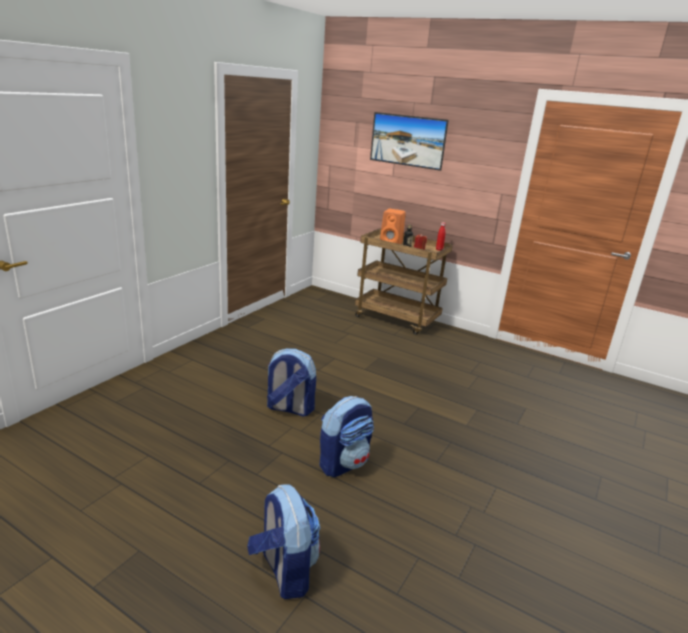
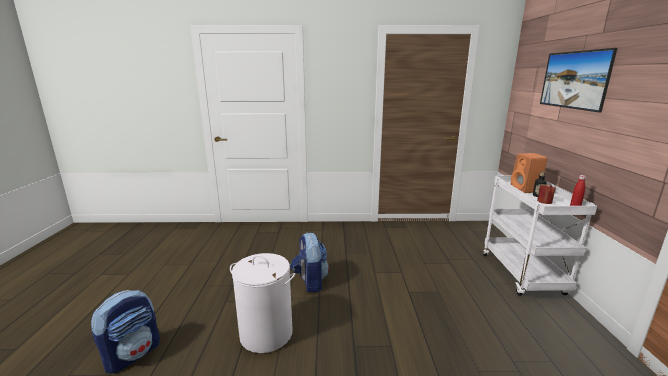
camera: 60 degrees right, 5 degrees down
(344, 463) = (266, 333): backpack -> white laundry basket
(397, 319) = (523, 275): brown cart -> white cart

